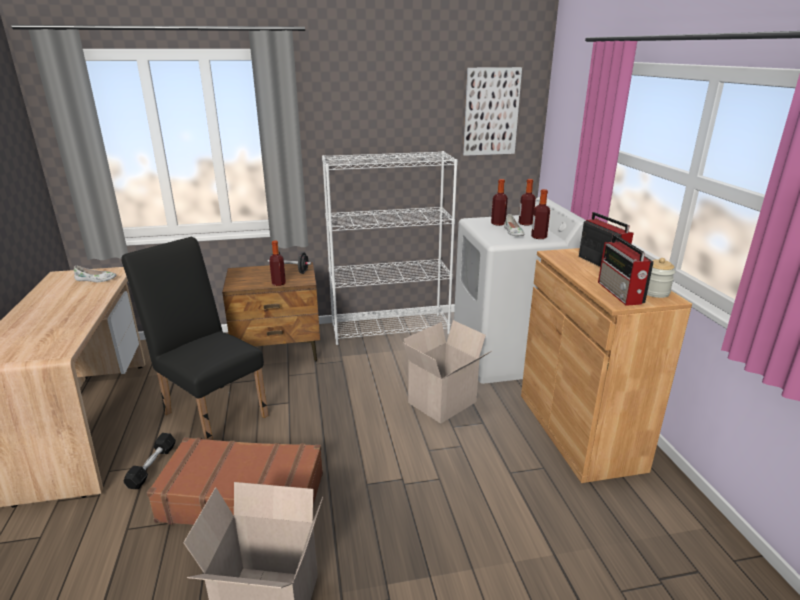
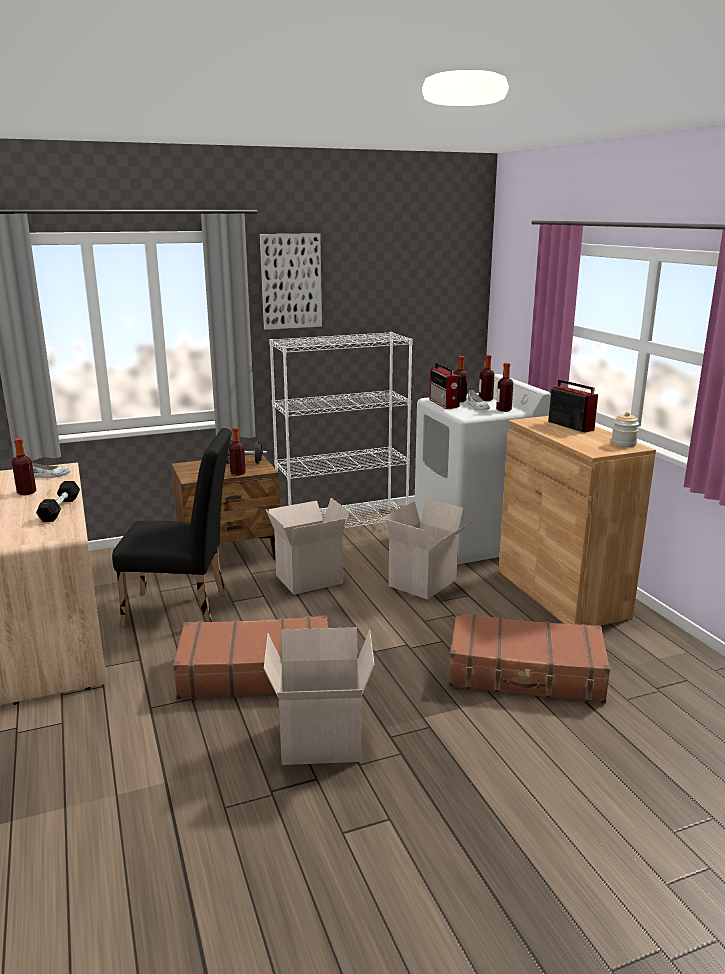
camera: 10 degrees left, 5 degrees down
(62, 298) = (26, 492): none -> bottle
(152, 466) = (146, 659): black dumbbell -> black dumbbell (60, 509)
(212, 410) = (184, 609): black chair -> black chair turned 150 degrees clockwise
(338, 386) = (309, 578): none -> cardboard box
(491, 112) = (436, 291): picture -> picture (291, 281)
(514, 536) = (525, 673): none -> brown suitcase
(620, 293) = (595, 446): radio -> radio (444, 404)

